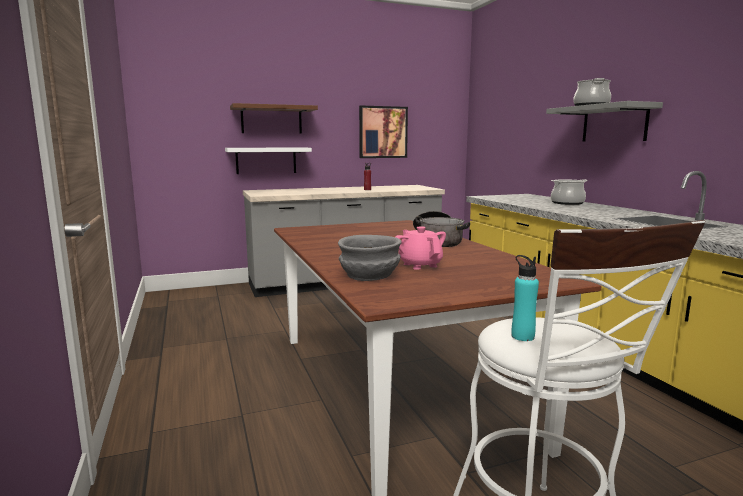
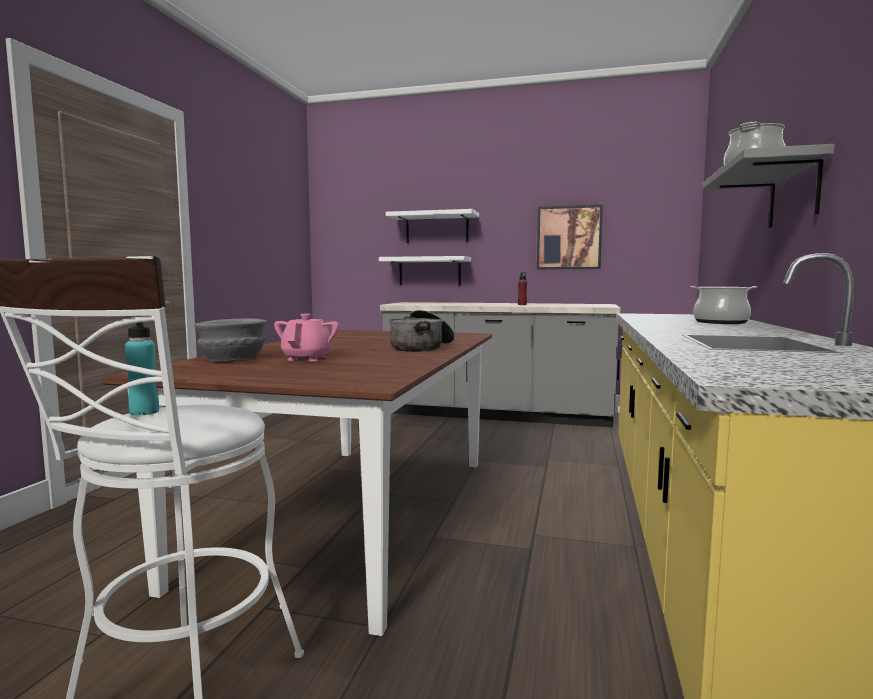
camera: 35 degrees right, 5 degrees down
(271, 120) = (437, 228): brown shelf -> white shelf

